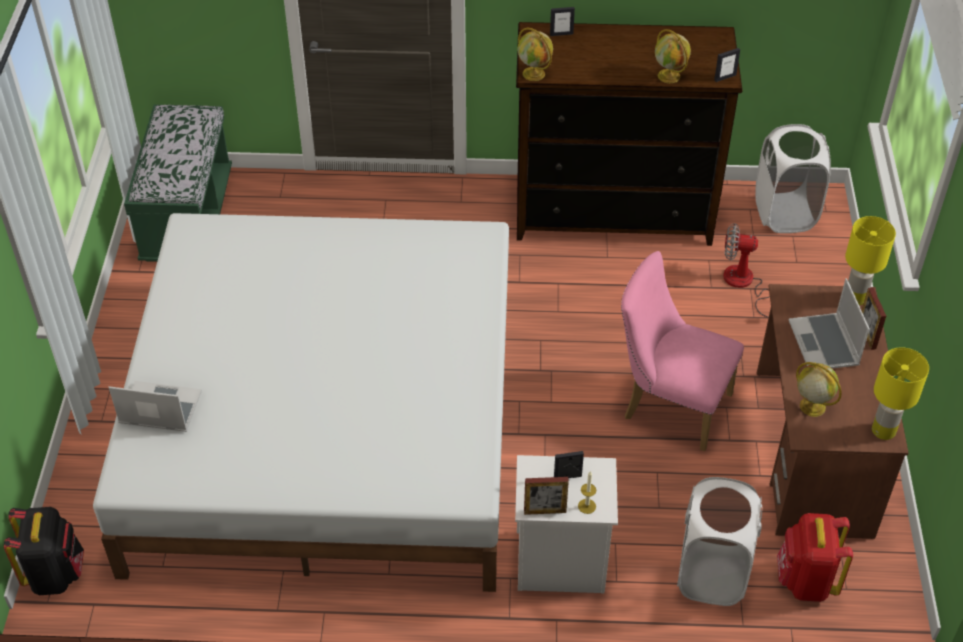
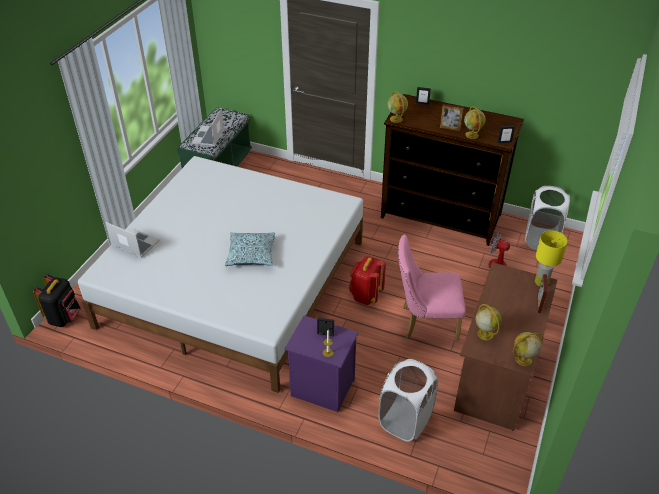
camera: 20 degrees right, 5 degrees down
(374, 373) = (251, 254): none -> pillow
(545, 511) = (303, 348): picture frame -> picture frame (450, 128)
(559, 563) = (320, 388): white nightstand -> purple nightstand
(669, 404) = (425, 322): pink chair -> pink chair turned 45 degrees counterclockwise
(805, 581) = (460, 442): red backpack -> red backpack (365, 296)
(825, 344) = (510, 302): laptop -> laptop (209, 137)
(883, 431) = (523, 360): yellow table lamp -> globe

